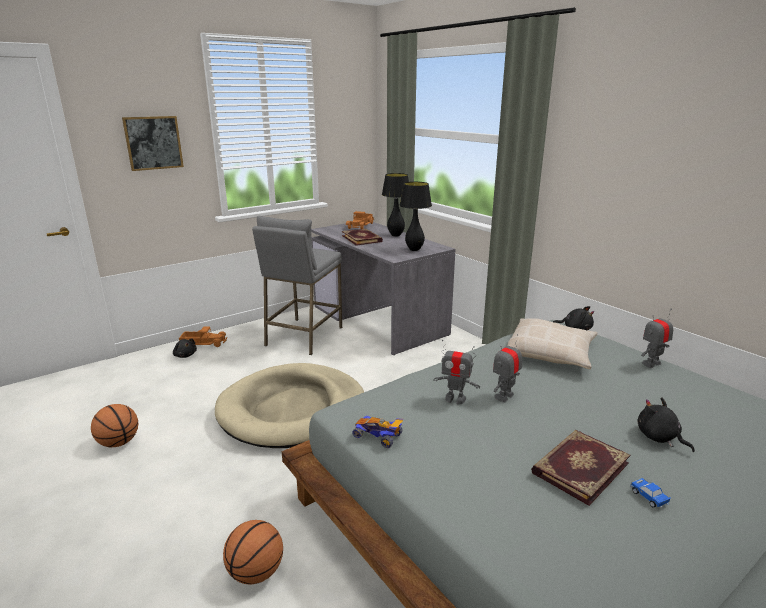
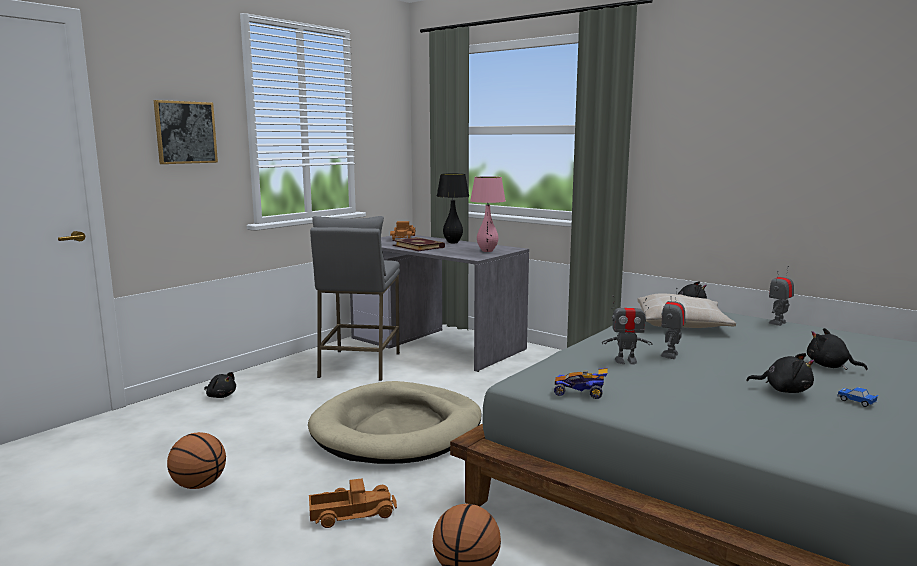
camera: 15 degrees left, 10 degrees down
(204, 343) = (236, 382): toy truck -> toy truck (352, 513)
(414, 249) = (487, 251): black table lamp -> pink table lamp
(579, 467) = (784, 390): book -> black plush toy

